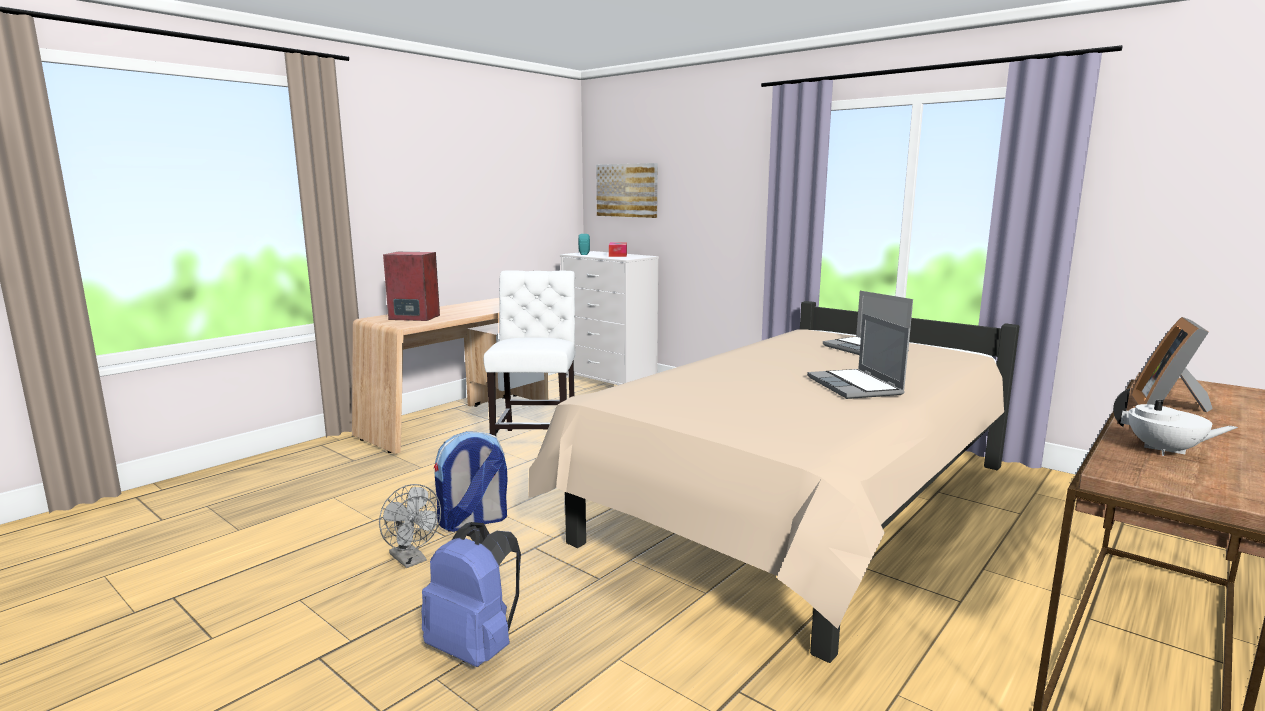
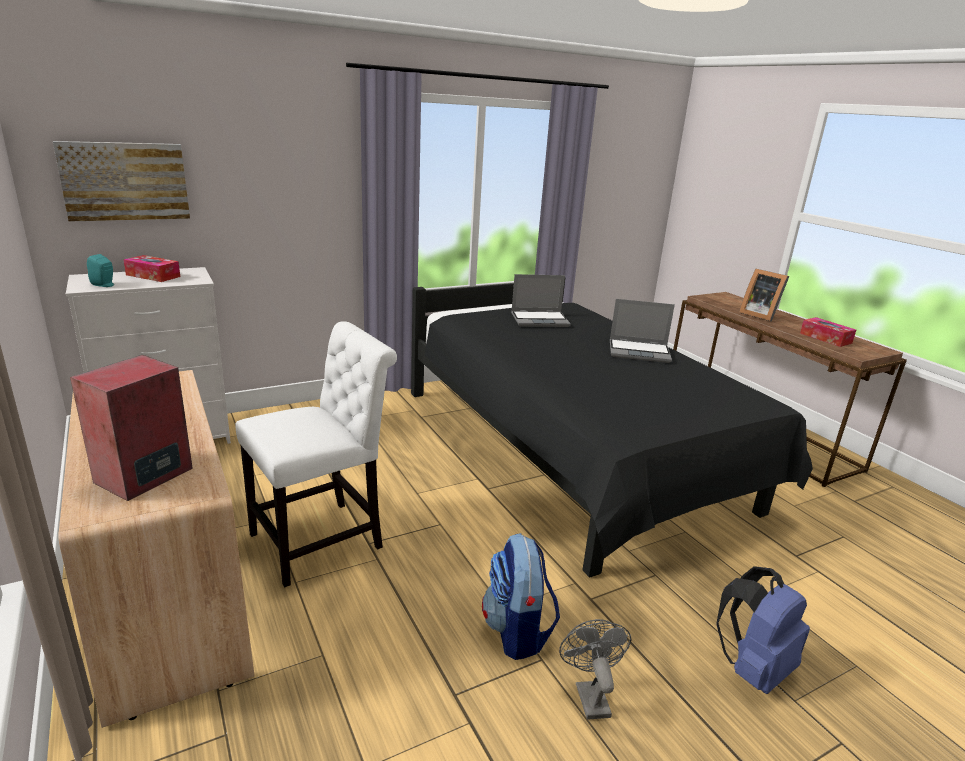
camera: 70 degrees left, 10 degrees up
(411, 560) = (589, 694): grey fan -> grey fan turned 75 degrees counterclockwise
(537, 441) = (323, 539): white chair -> white chair turned 120 degrees clockwise
(800, 507) = (572, 453): beige bed -> black bed
(1164, 450) = (825, 338): white teapot -> tissue box

